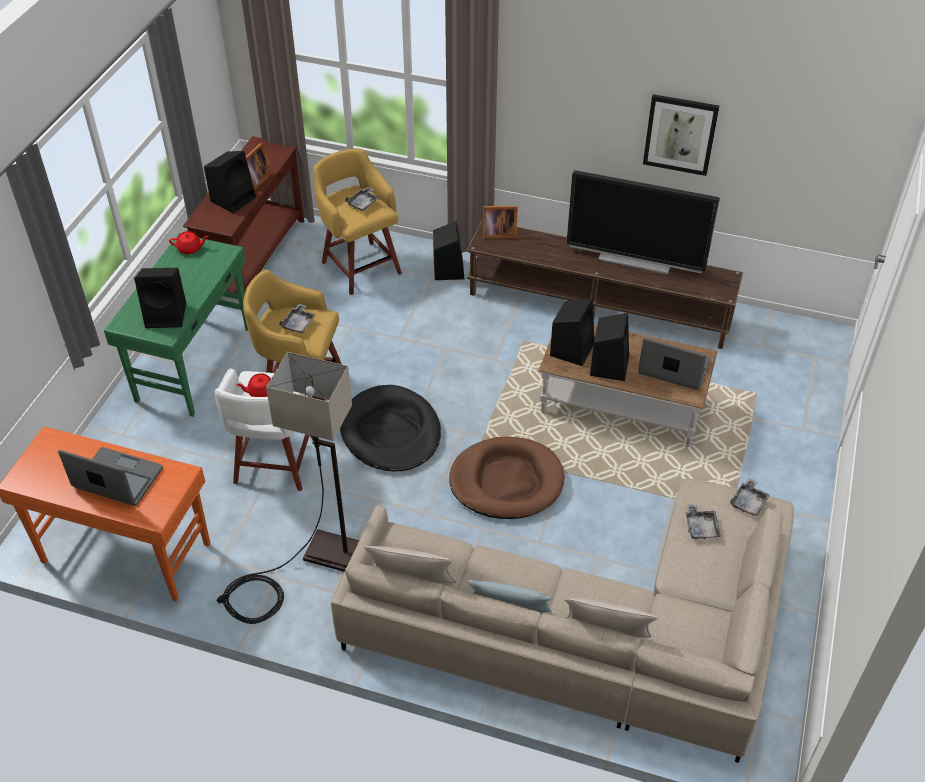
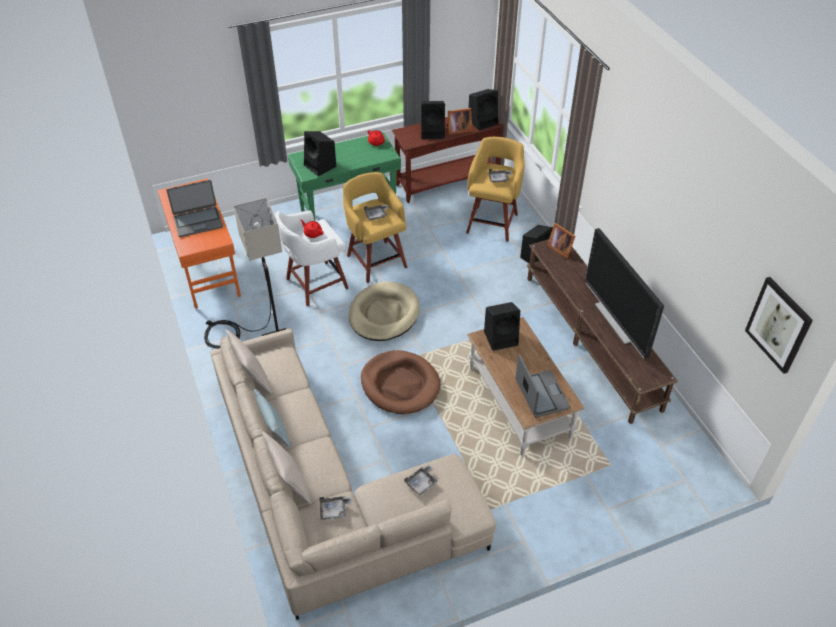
camera: 50 degrees right, 0 degrees up
(117, 479) = (198, 222): laptop -> laptop turned 90 degrees clockwise
(391, 432) = (384, 314): black dog bed -> beige dog bed
(609, 365) = (508, 362): black speaker -> black speaker (483, 121)
(680, 134) = (678, 246): picture -> picture (778, 325)
(749, 502) = (467, 497): grey tray -> grey tray (334, 510)

